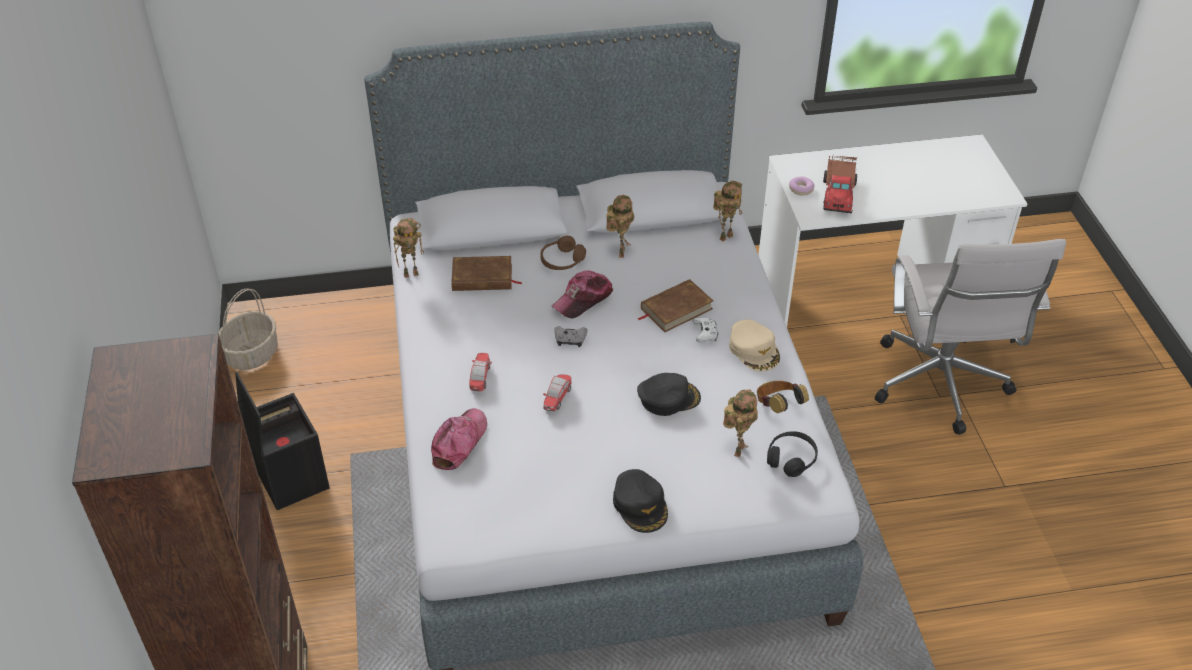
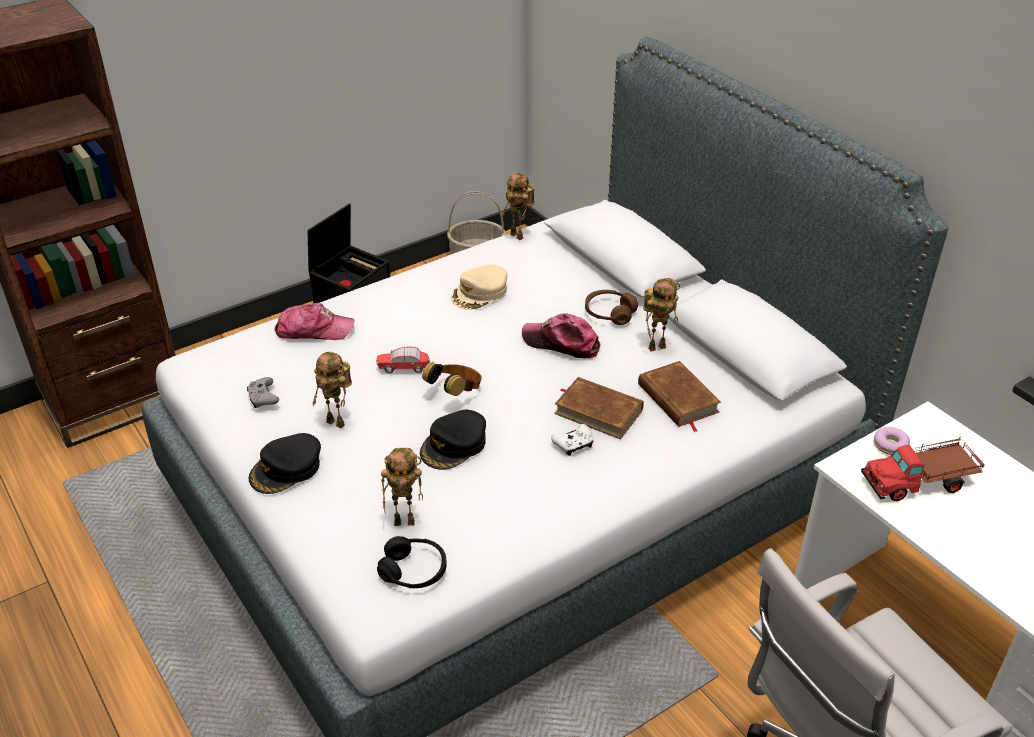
camera: 65 degrees right, 5 degrees down
(480, 378) = (404, 315): toy car -> none
(482, 278) = (544, 275): brown book -> brown book (677, 399)
(570, 340) = (494, 353): grey game controller -> grey game controller (263, 398)
(668, 398) = (454, 445): black cap -> black cap turned 75 degrees clockwise
(726, 236) = (756, 415): toy robot -> toy robot (338, 422)
(754, 350) = (576, 491): beige cap -> beige cap (480, 293)
(778, 406) = (494, 537): headphones -> headphones (456, 393)

